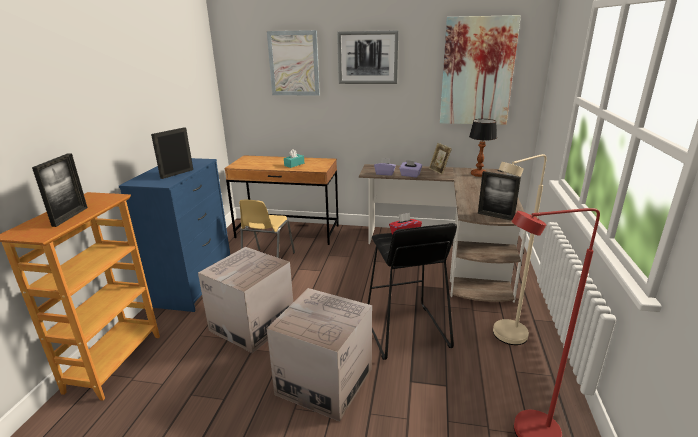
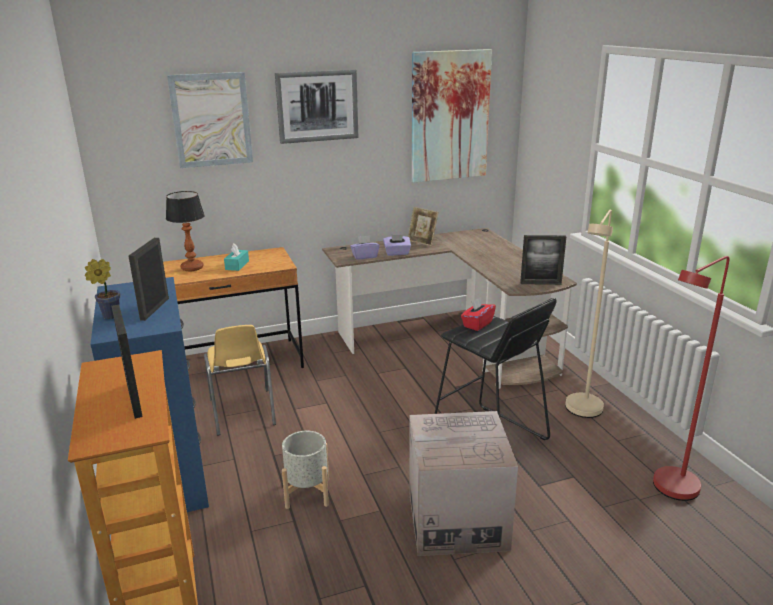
camera: 30 degrees left, 0 degrees up
(151, 173) = (109, 316): none -> potted plant
(252, 324) = (307, 493): cardboard box -> grey planter
(478, 174) = (469, 239): table lamp -> table lamp (192, 268)

